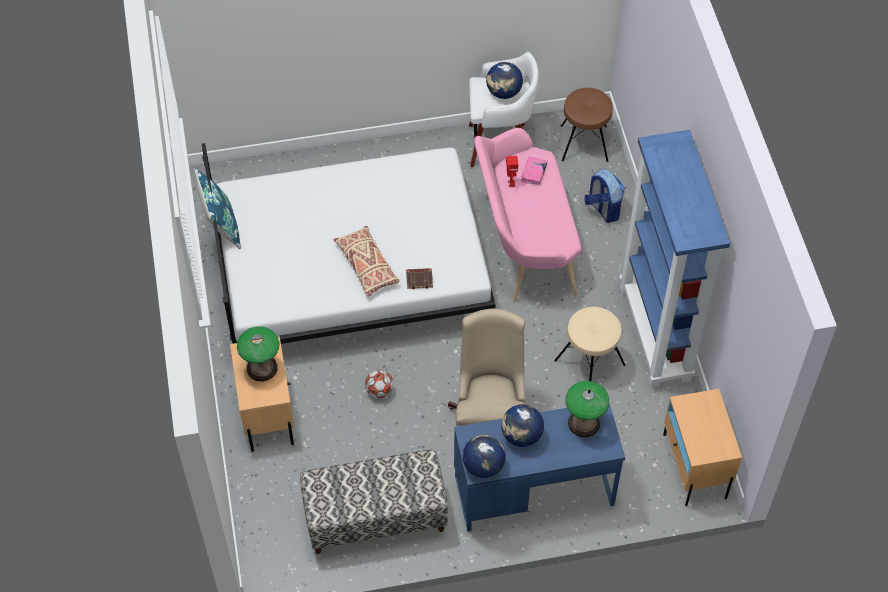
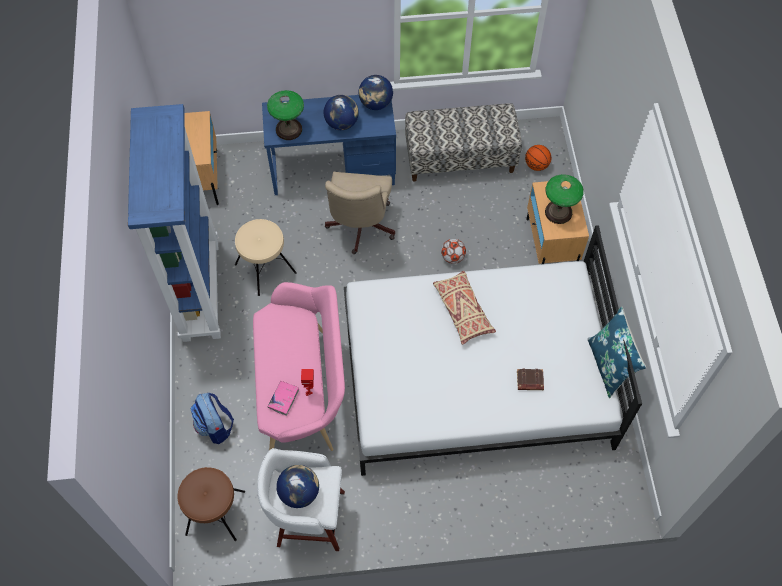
camera: 175 degrees left, 5 degrees up
(278, 516) = (536, 165): none -> basketball
(419, 279) = (413, 293): brown book -> brown book (529, 381)

